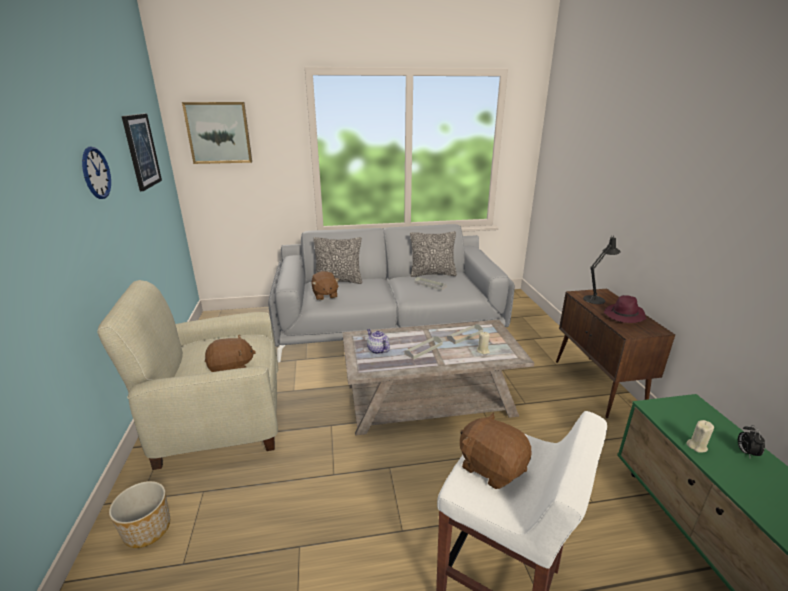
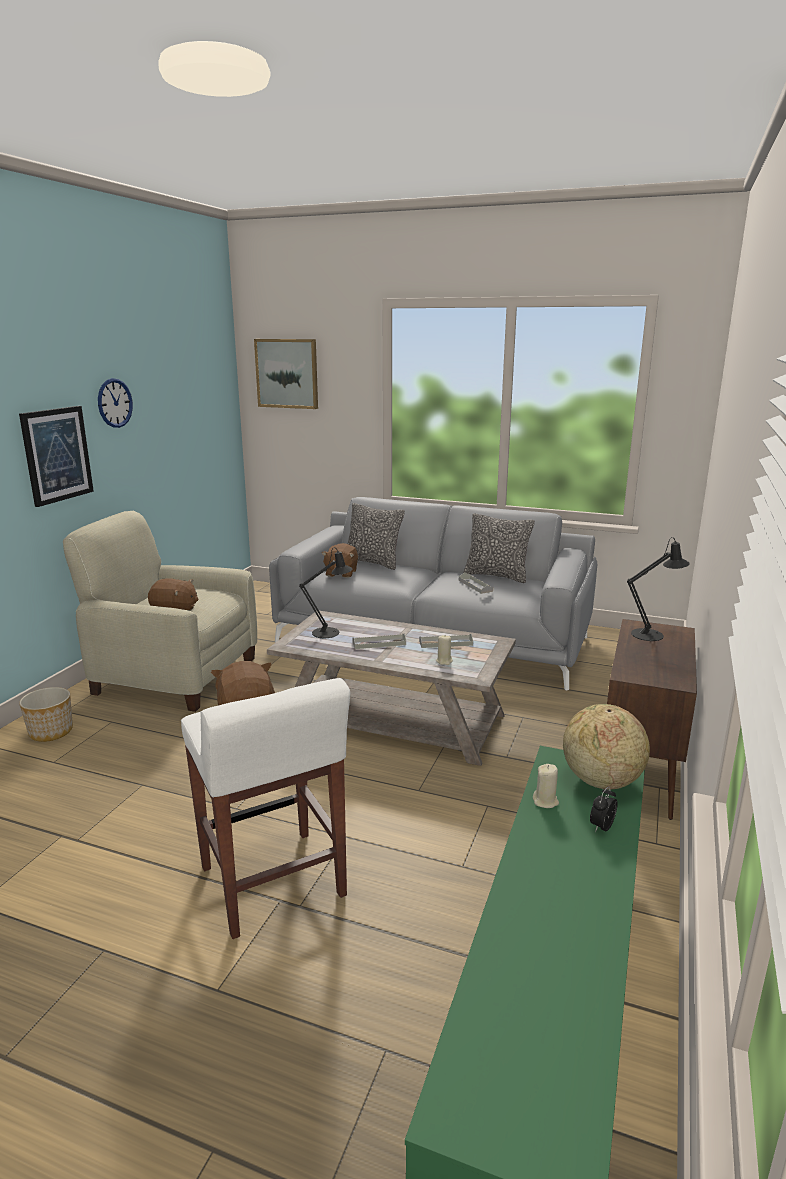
camera: 30 degrees right, 5 degrees down
(141, 151) = (189, 388): picture -> picture (57, 455)
(377, 350) = (330, 632): teapot -> black table lamp
(624, 316) = (657, 659): purple hat -> none
(696, 415) = (601, 781): none -> globe

